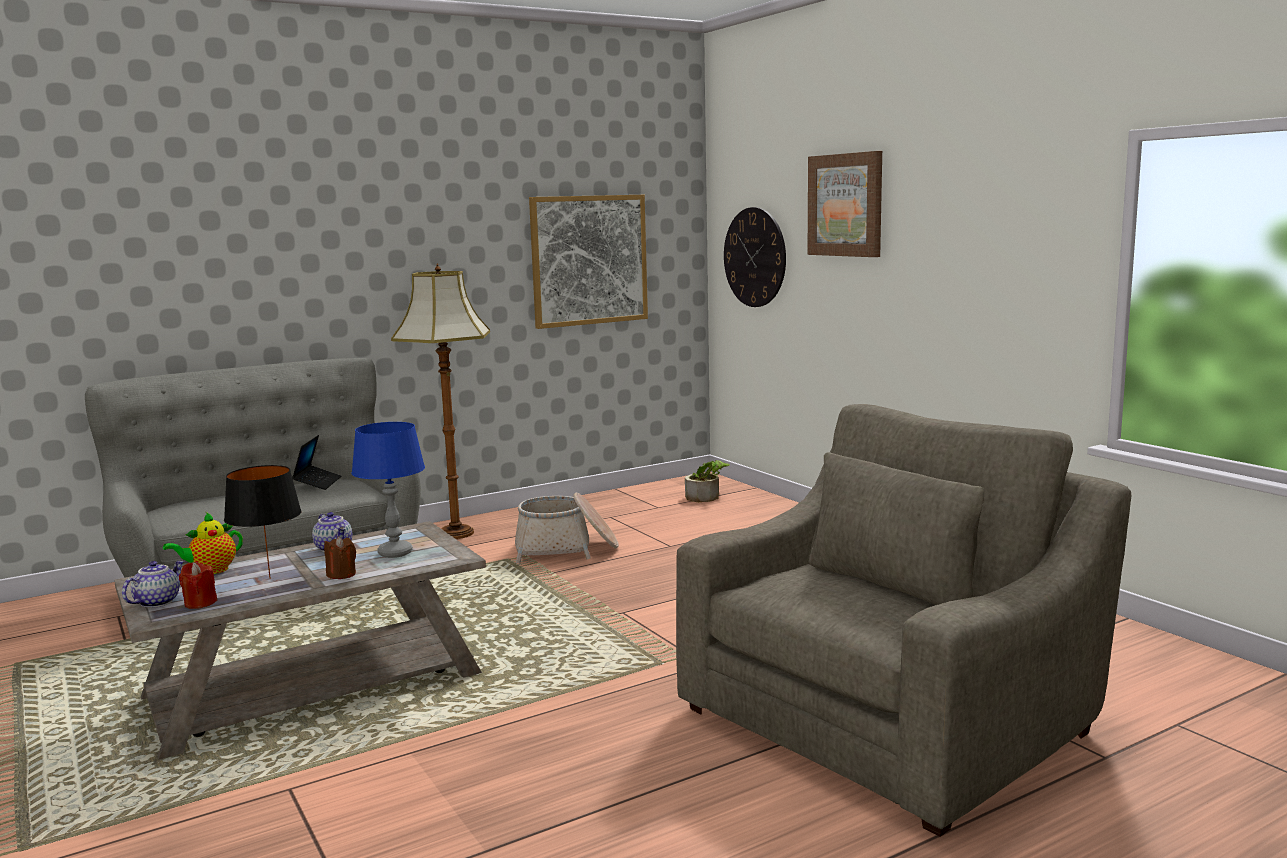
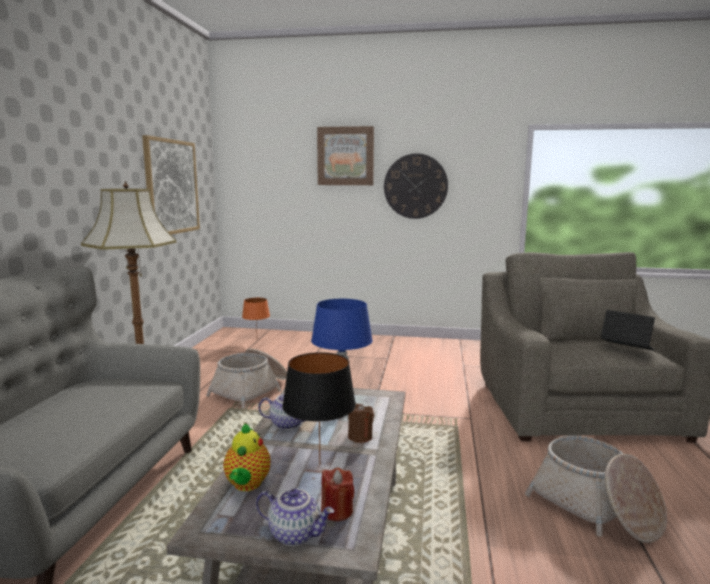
camera: 50 degrees left, 0 degrees up
(157, 602) = (295, 534): teapot -> teapot turned 135 degrees clockwise
(317, 483) = (83, 390): laptop -> laptop (626, 348)
(573, 793) = (595, 508): none -> basket
(707, 497) = (257, 340): potted plant -> orange table lamp
(755, 257) = (265, 188): wall clock -> wall clock (415, 186)

